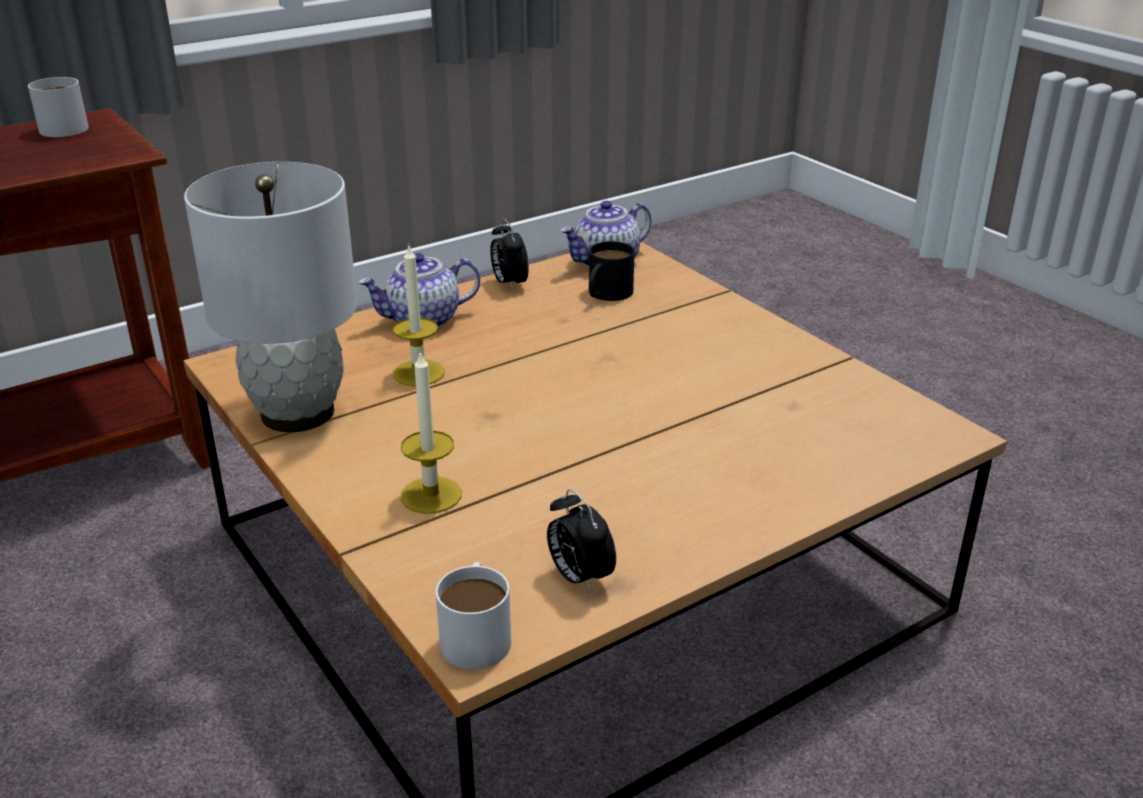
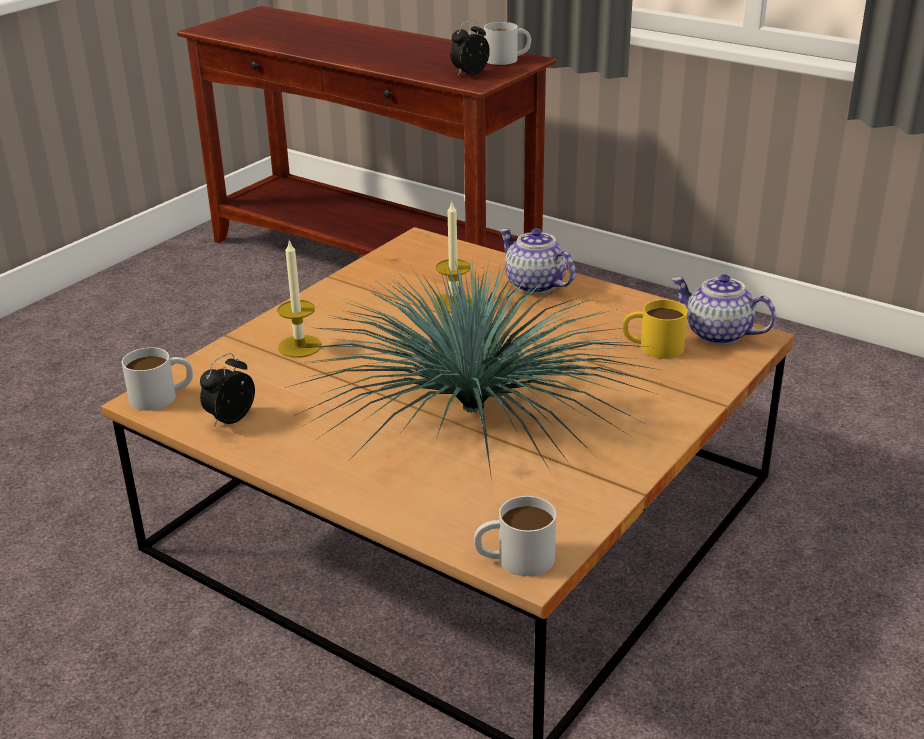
camera: 70 degrees right, 0 degrees up
(297, 413) = (371, 278): white table lamp -> none
(509, 283) = (630, 301): alarm clock -> alarm clock (469, 73)
(606, 294) = (652, 346): black mug -> yellow mug
(658, 407) = (472, 407): none -> potted plant
(934, 438) = (514, 558): none -> white mug

